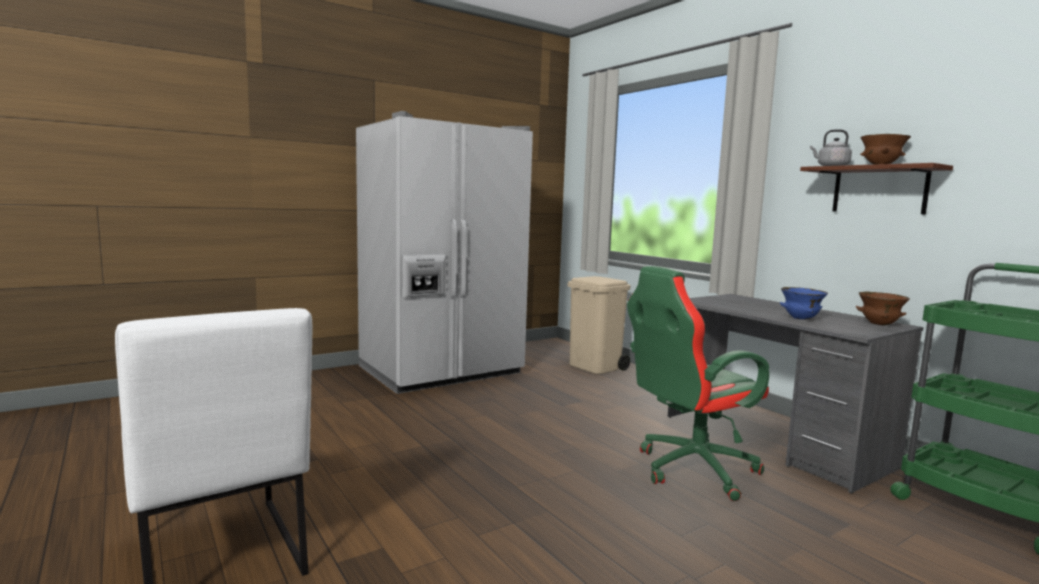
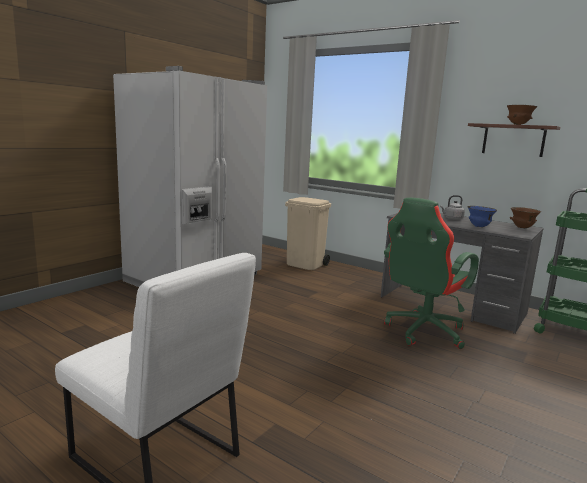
camera: 20 degrees left, 5 degrees up
(831, 166) = (486, 123): grey kettle -> grey kettle (452, 219)

